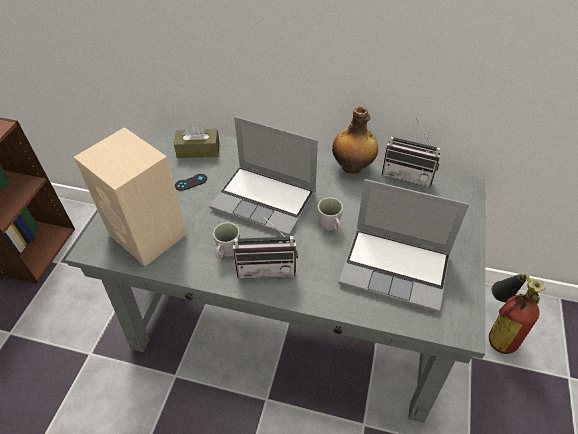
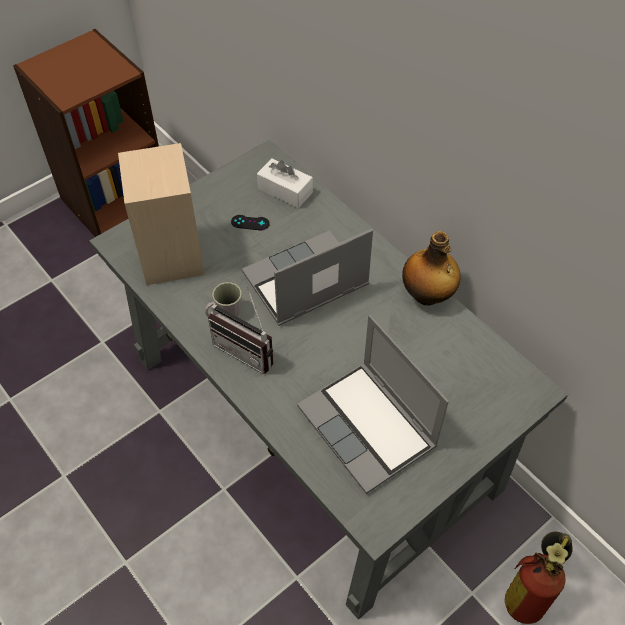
camera: 35 degrees right, 5 degrees up
(198, 150) = (285, 190): brown tissue box -> white tissue box
(266, 200) = (305, 282): laptop -> laptop turned 90 degrees clockwise
(331, 227) = (343, 347): grey mug -> none
(408, 175) = (480, 339): radio -> none

